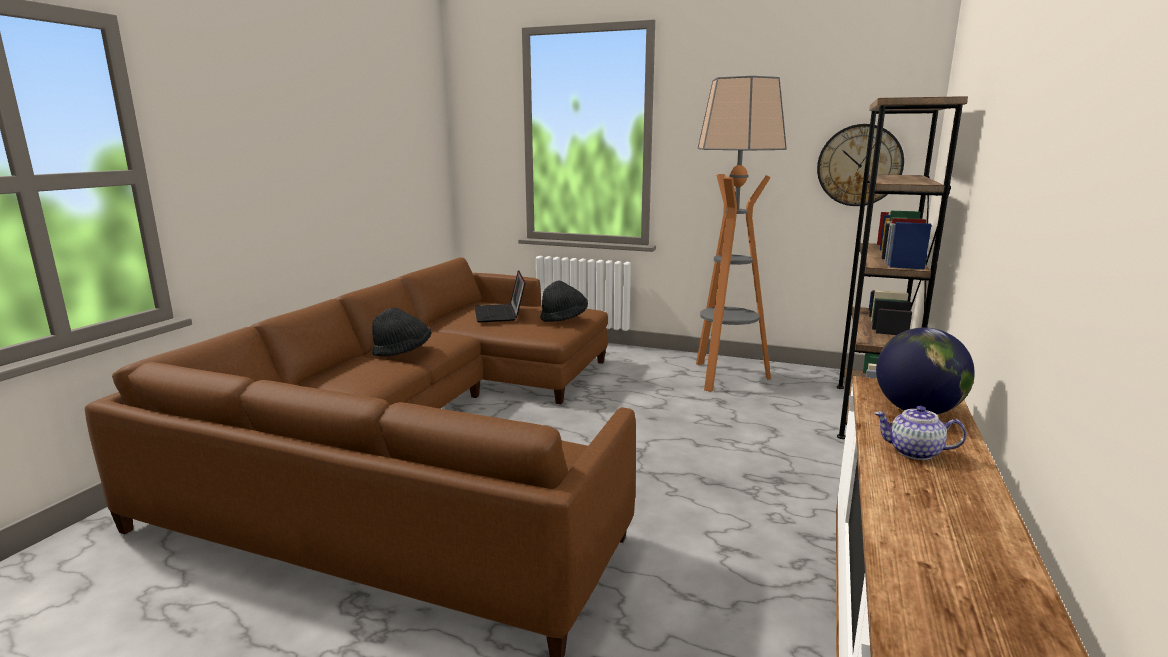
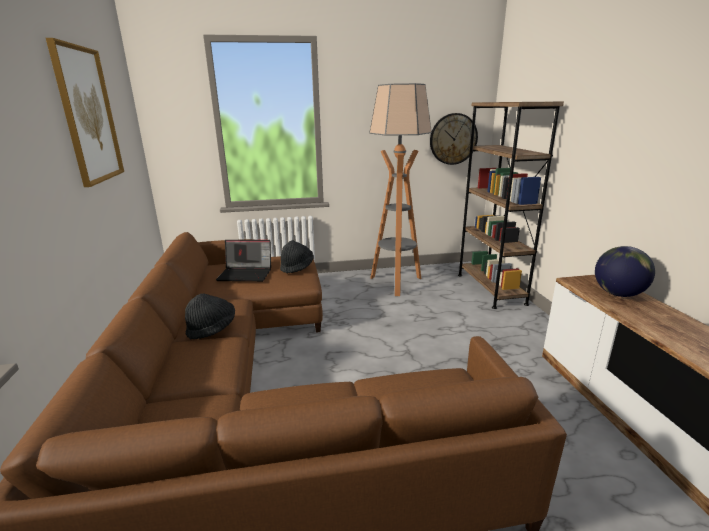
camera: 30 degrees left, 5 degrees up
(360, 115) = (88, 115): none -> picture
(500, 314) = (246, 274): laptop -> laptop turned 45 degrees counterclockwise
(914, 452) = (659, 322): teapot -> none

